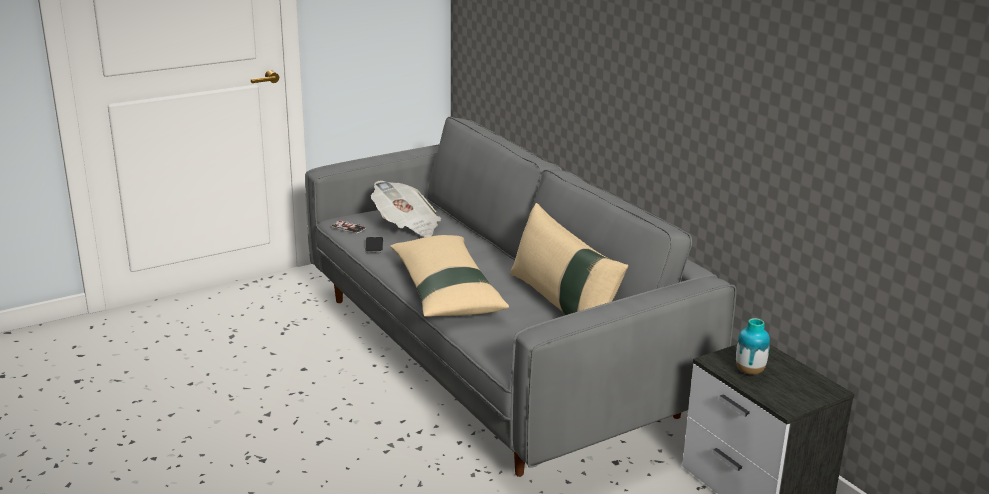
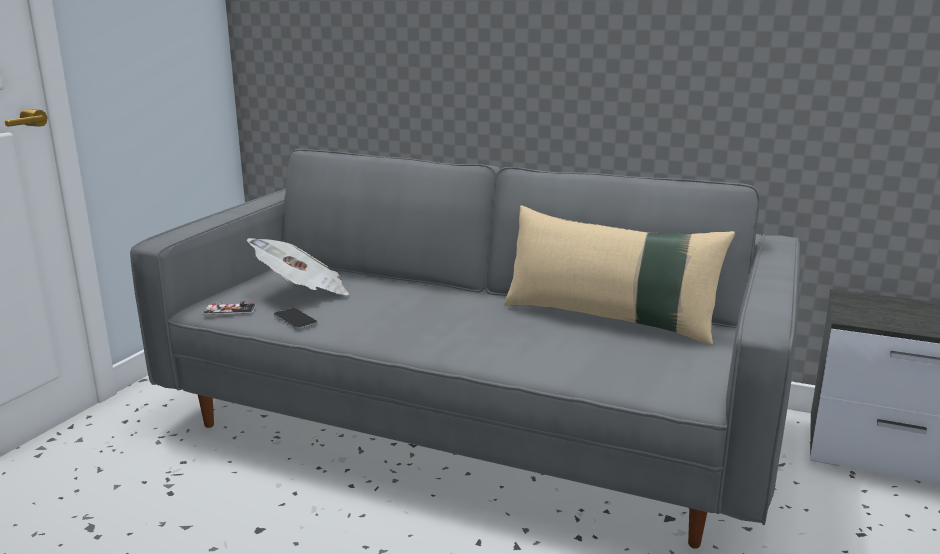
camera: 35 degrees left, 5 degrees down
(445, 290) = (465, 341): beige pillow -> none
(749, 371) = (893, 318): vase -> none

